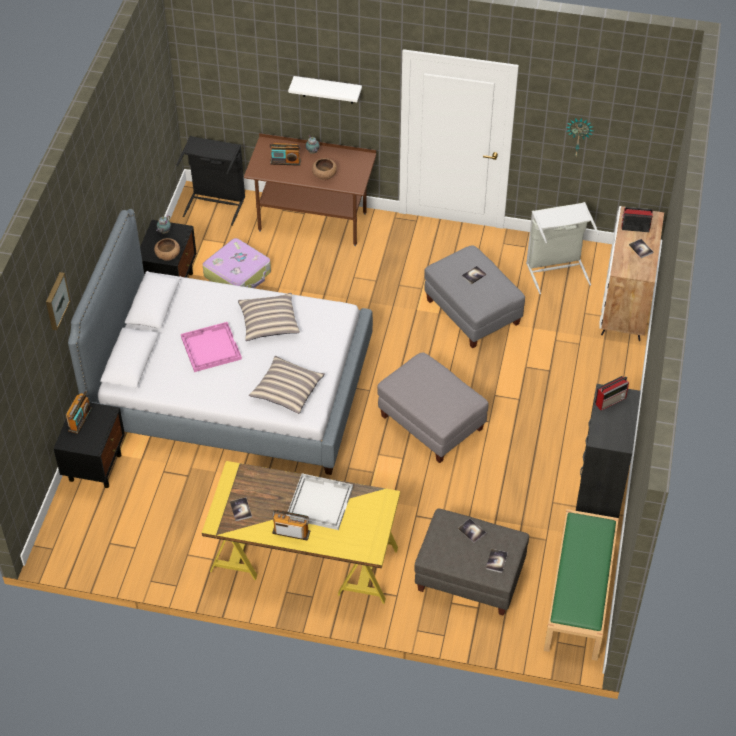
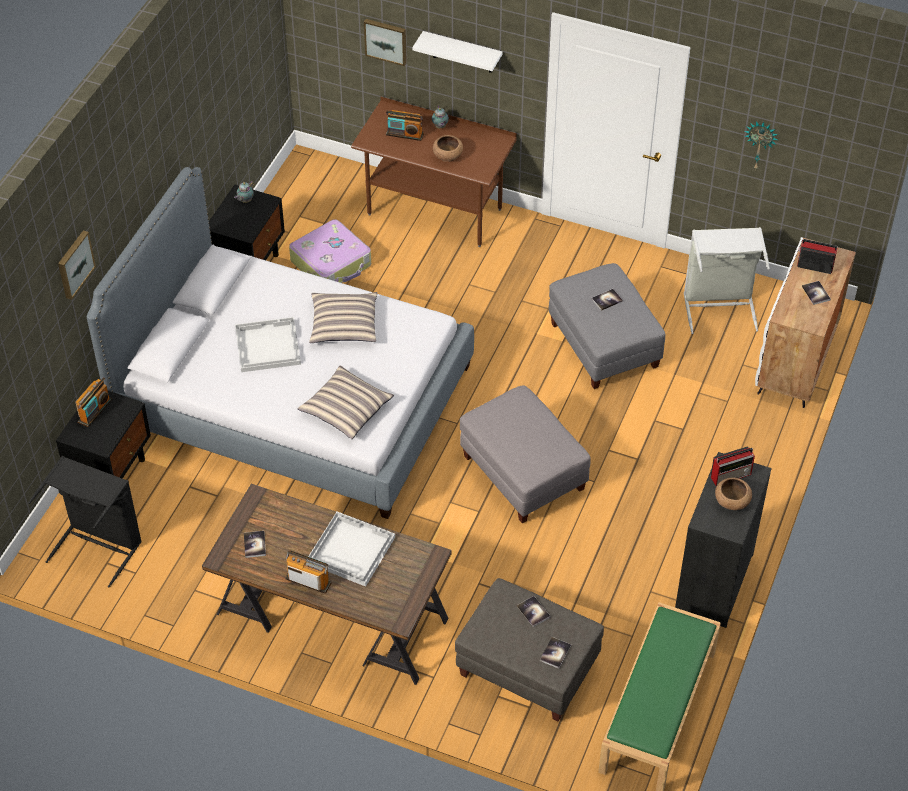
camera: 10 degrees right, 0 degrees up
(168, 255) = (243, 229): brown bowl -> brown bowl (732, 502)
(210, 348) = (267, 346): pink tray -> white tray
(216, 202) = (325, 174): black laundry basket -> black laundry basket (99, 545)
(262, 87) = (386, 41): none -> picture
(304, 560) = (331, 617): yellow desk -> brown desk

